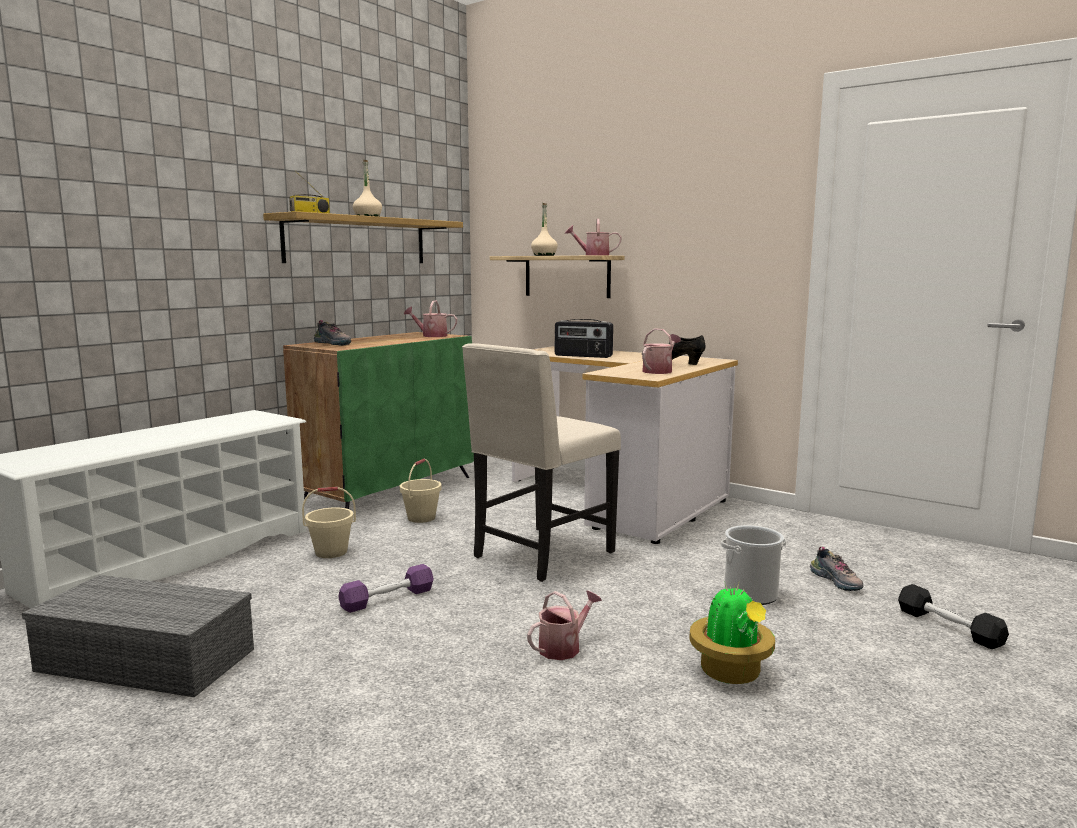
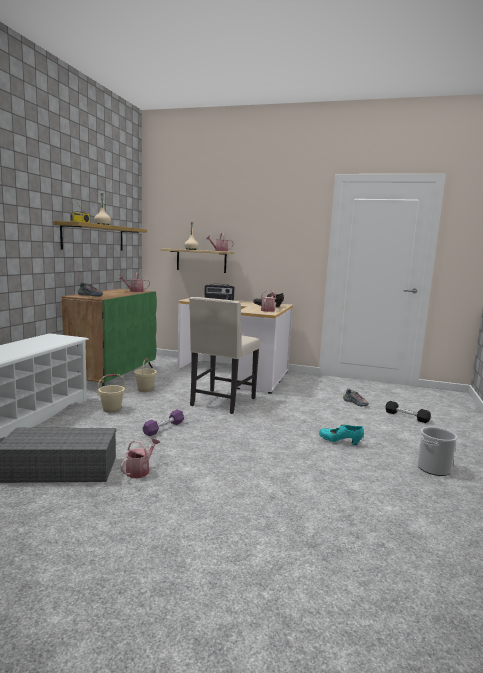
camera: 20 degrees left, 0 degrees up
(564, 647) = (265, 440): watering can -> watering can (140, 470)
(731, 673) = (340, 442): potted plant -> turquoise shoe
(750, 594) = (326, 411): bucket -> bucket (433, 468)

